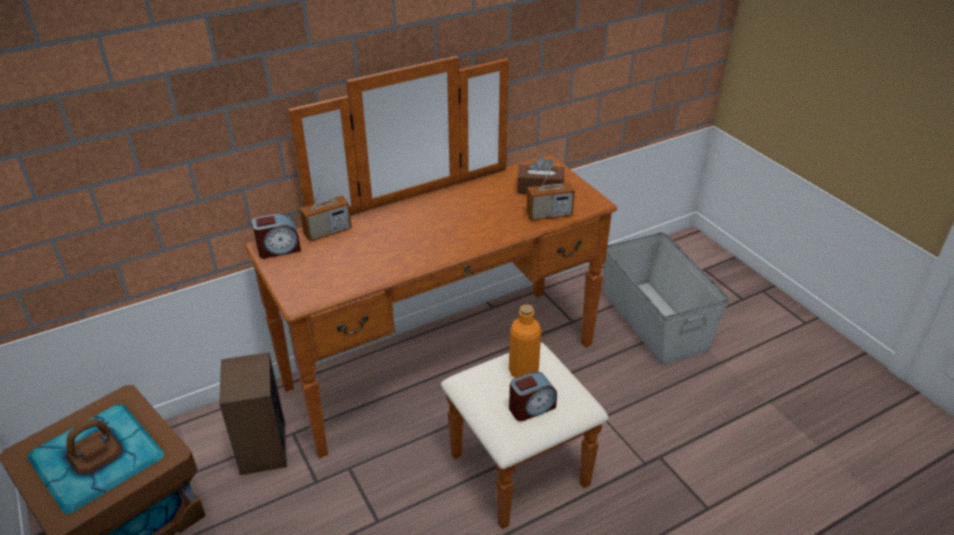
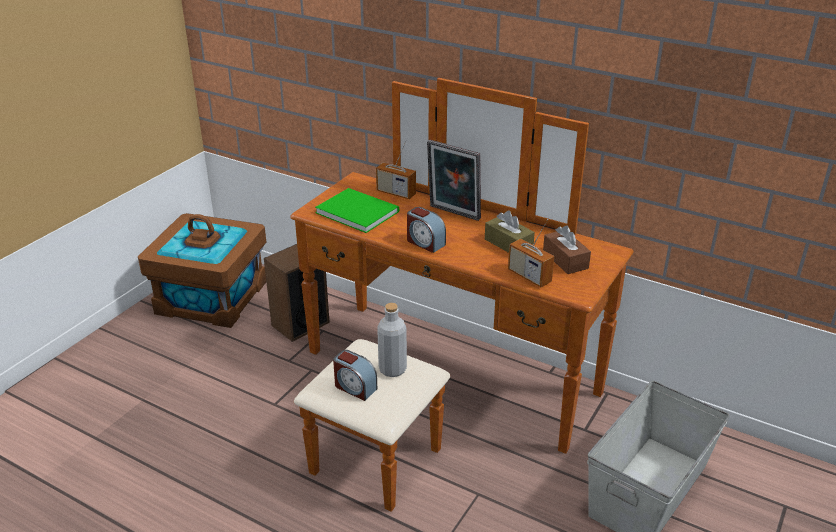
camera: 60 degrees right, 5 degrees down
(279, 249) = (357, 184): alarm clock -> alarm clock (425, 242)
(335, 268) = (357, 211): none -> green book
(406, 214) = (453, 214): none -> picture frame
(489, 205) = (508, 244): none -> brown tissue box
(523, 371) = (392, 369): orange bottle -> grey bottle

